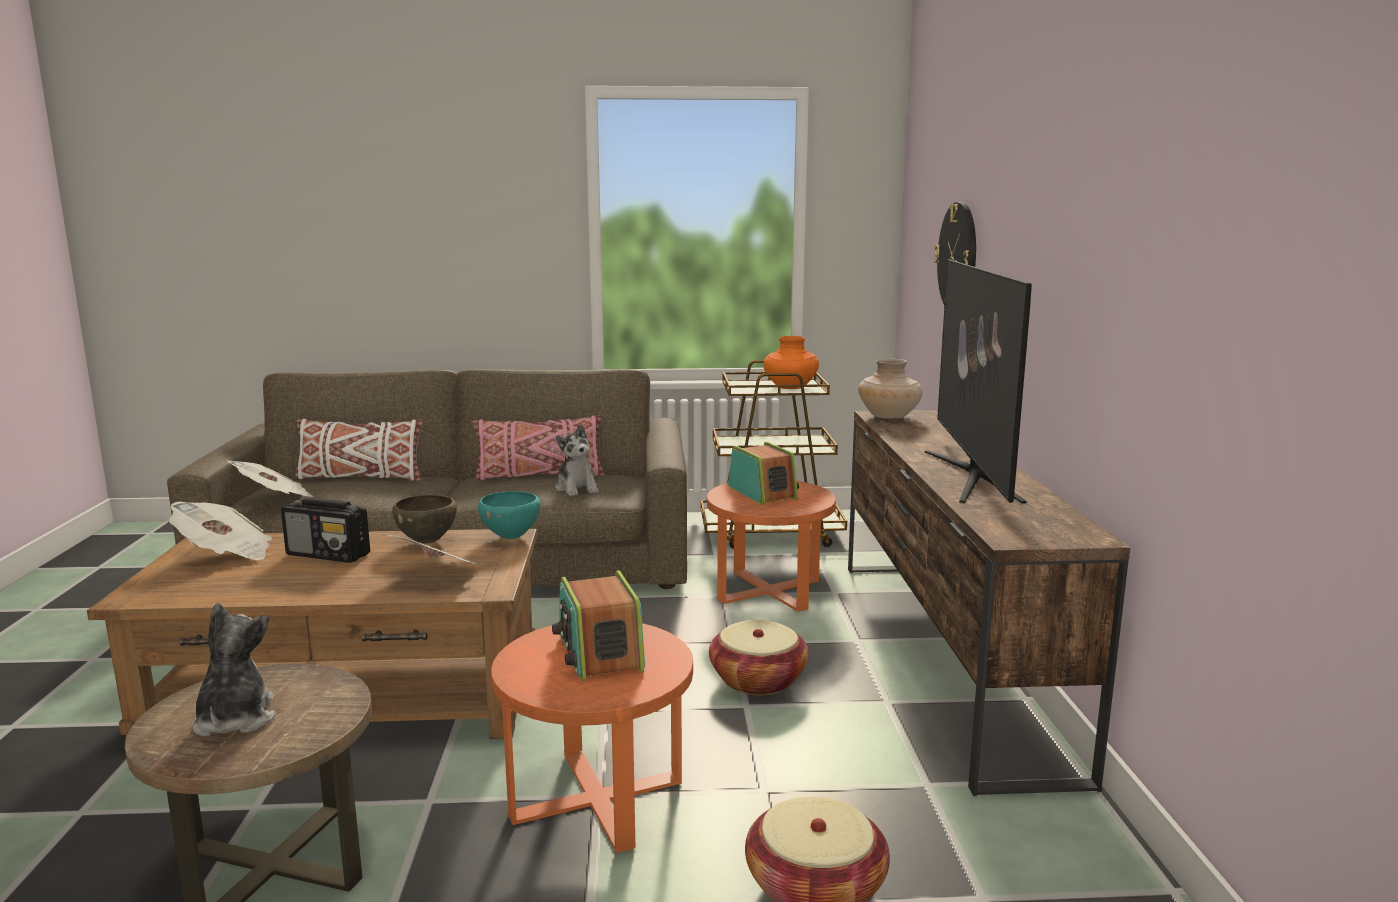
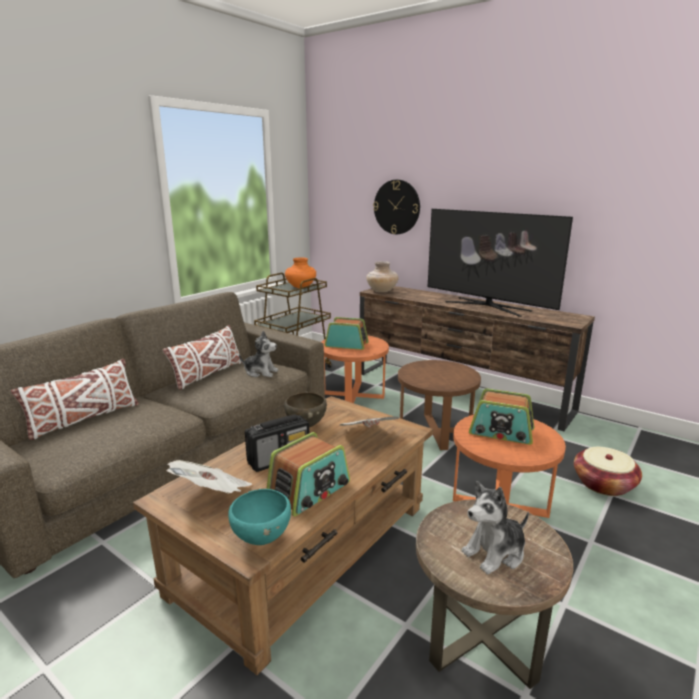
camera: 50 degrees left, 5 degrees up
(235, 720) = (495, 553): plush toy -> plush toy turned 60 degrees counterclockwise
(269, 586) = (309, 491): none -> radio
(275, 498) = (81, 455): newspaper -> none
(511, 537) = (336, 404): turquoise bowl -> turquoise bowl (262, 539)
(539, 476) = (207, 374): pink pillow -> white pillow
(758, 680) = (435, 431): basket -> brown side table

